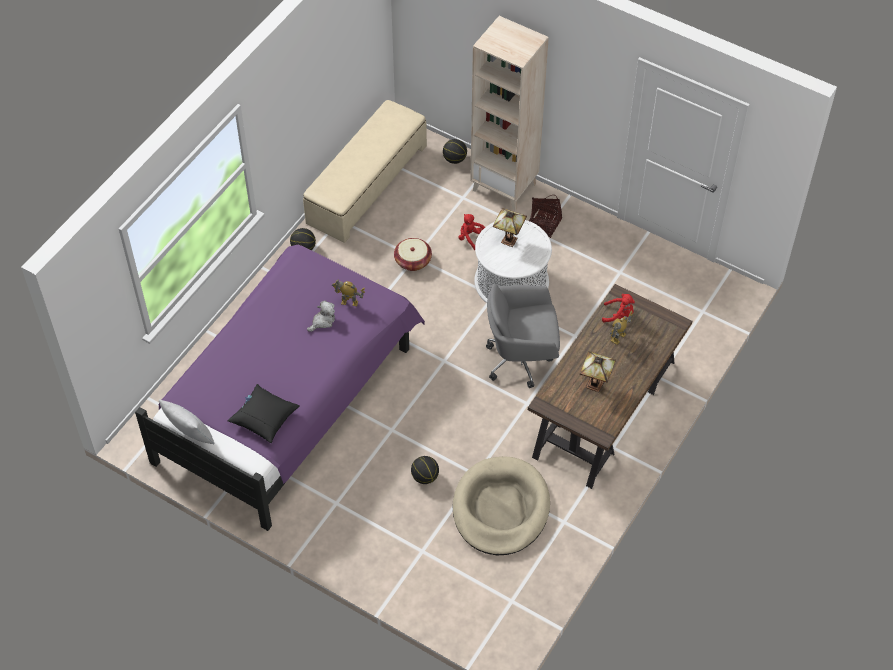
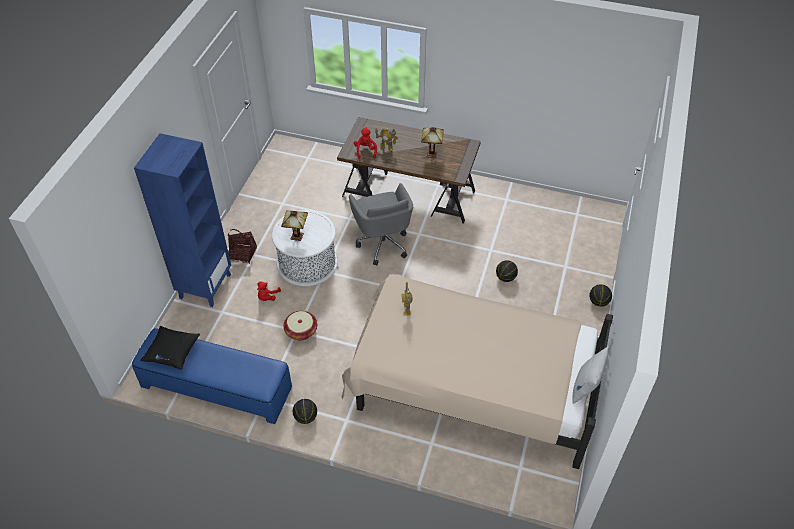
camera: 105 degrees left, 5 degrees down
(264, 418) = (546, 337): black pillow -> black pillow (172, 352)
(288, 397) = (470, 383): purple bed -> beige bed
(323, 321) = (433, 323): plush toy -> none
(367, 183) = (215, 387): beige bench -> blue bench
(454, 159) = (176, 327): basketball -> basketball (598, 302)
(501, 508) = (512, 232): beige dog bed -> none
(505, 187) = (205, 286): beige bookcase -> blue bookcase

